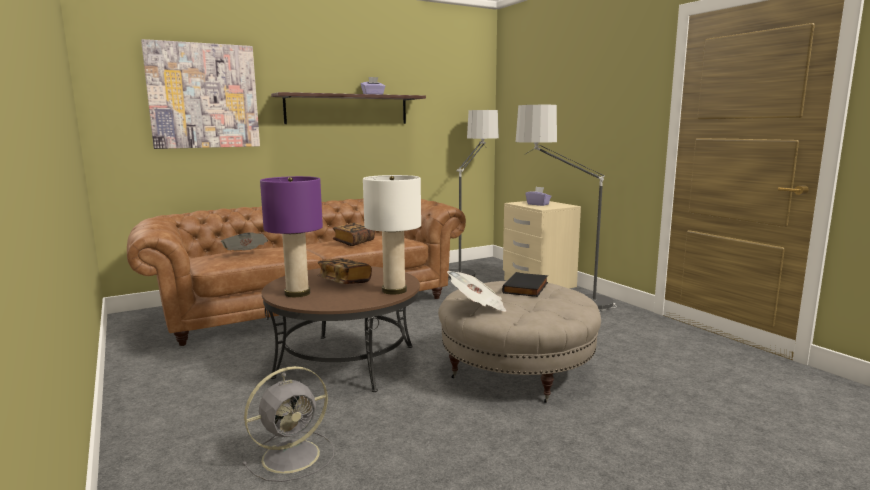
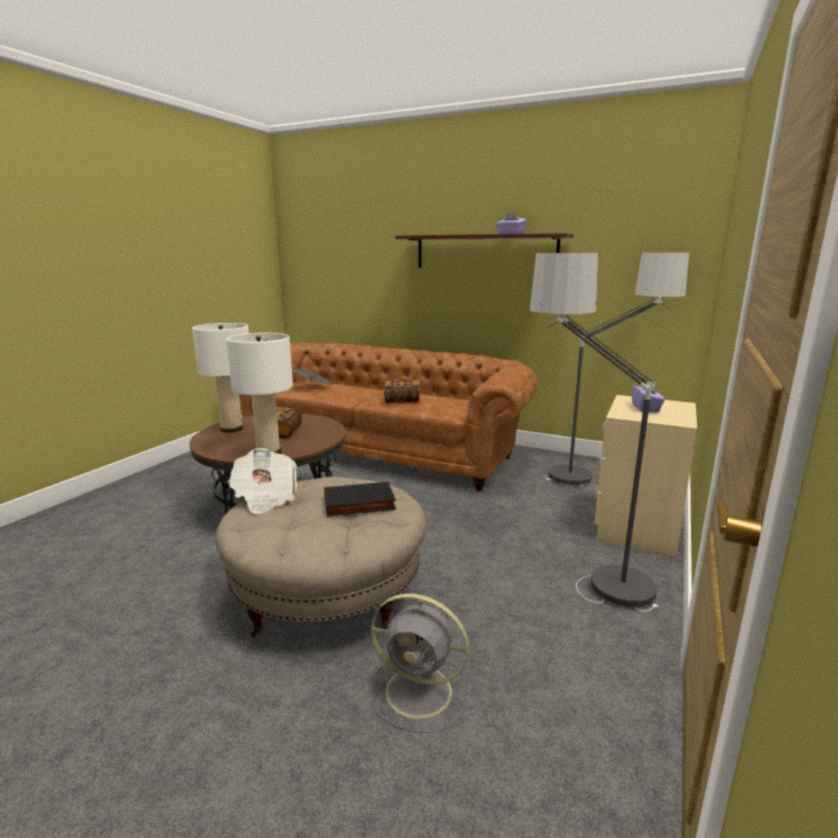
camera: 55 degrees right, 5 degrees up
(203, 96) = (355, 240): picture -> none
(293, 455) = (101, 546): grey fan -> grey fan (422, 692)
(297, 293) = (232, 429): purple table lamp -> white table lamp

